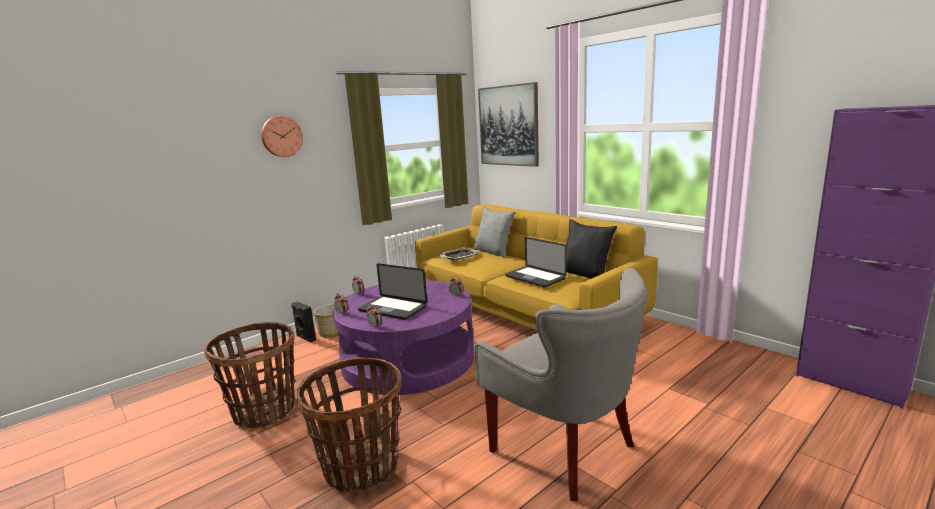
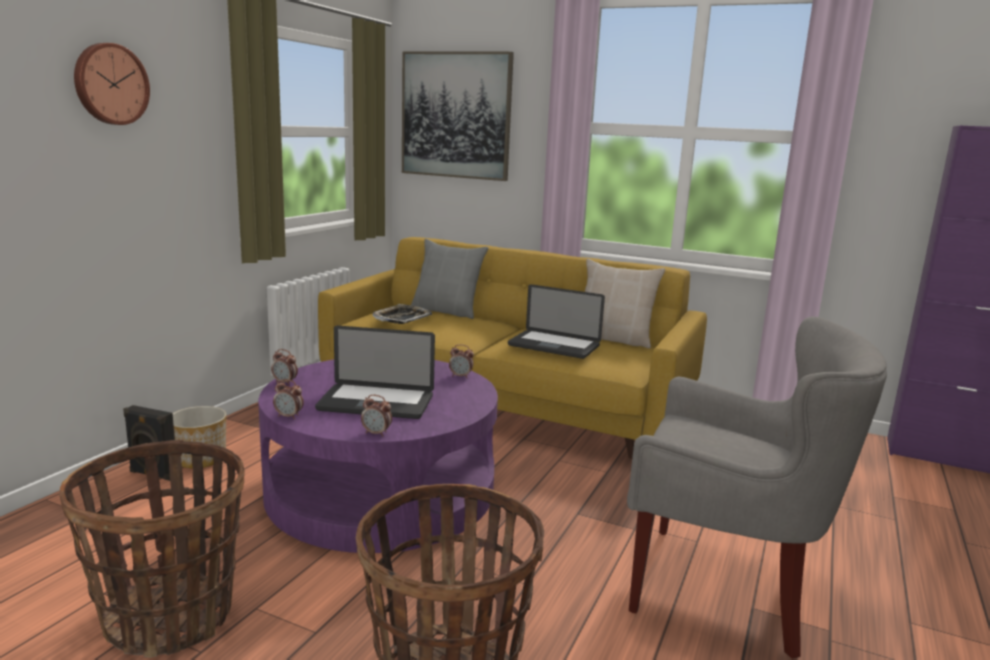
camera: 25 degrees left, 0 degrees up
(585, 274) = (614, 339): black pillow -> beige pillow

